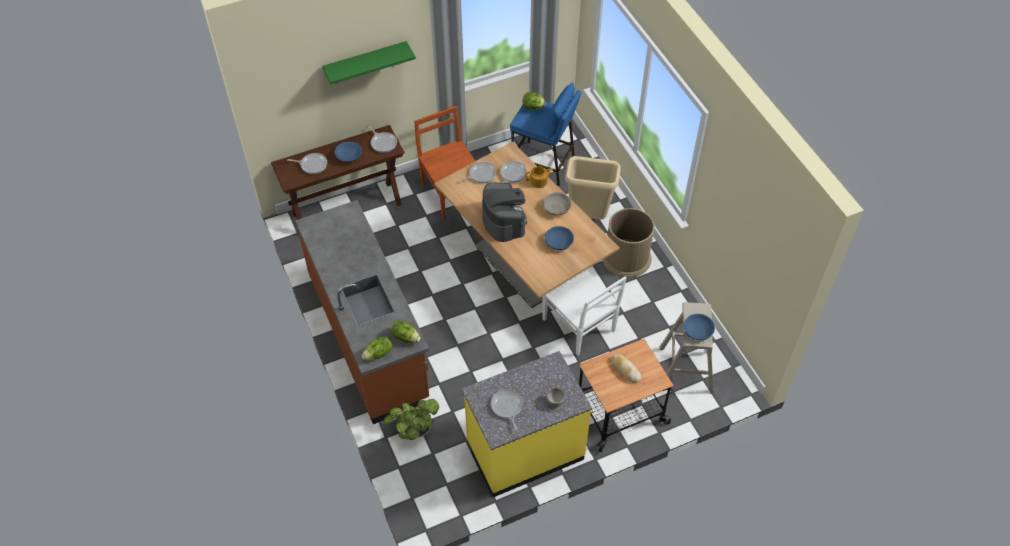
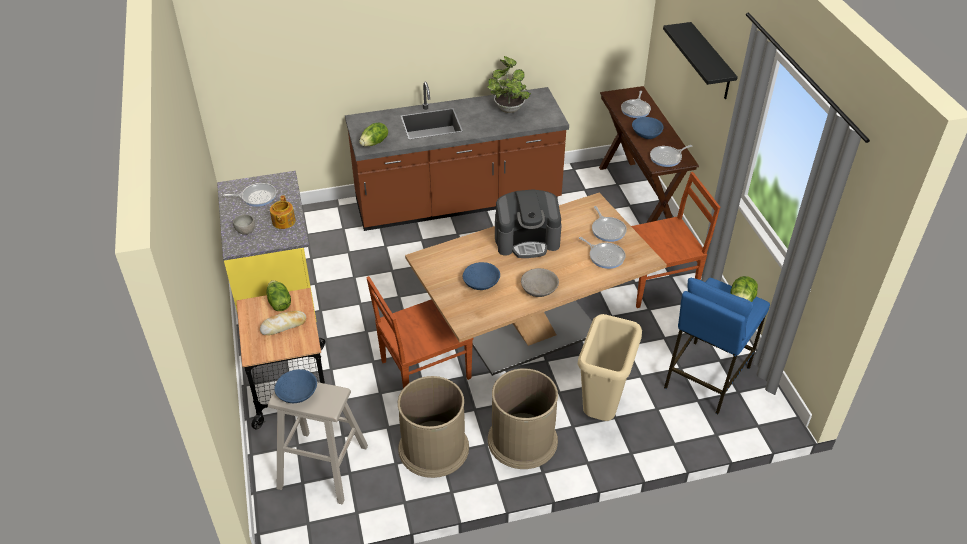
camera: 100 degrees right, 10 degrees down
(365, 63) = (710, 62): green shelf -> black shelf
(378, 354) = (361, 125): lettuce -> lettuce (279, 303)
(414, 430) = (337, 224): potted plant -> potted plant (508, 107)
(539, 181) = (589, 279): teapot -> teapot (283, 222)
(579, 326) = (423, 370): white chair -> brown chair
(649, 307) = (433, 448): none -> brown trash can

